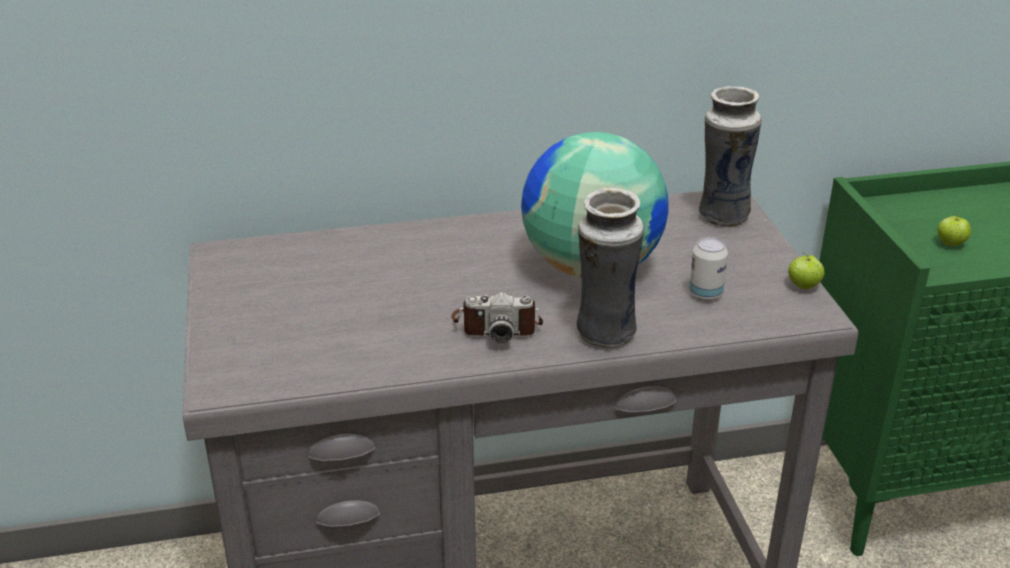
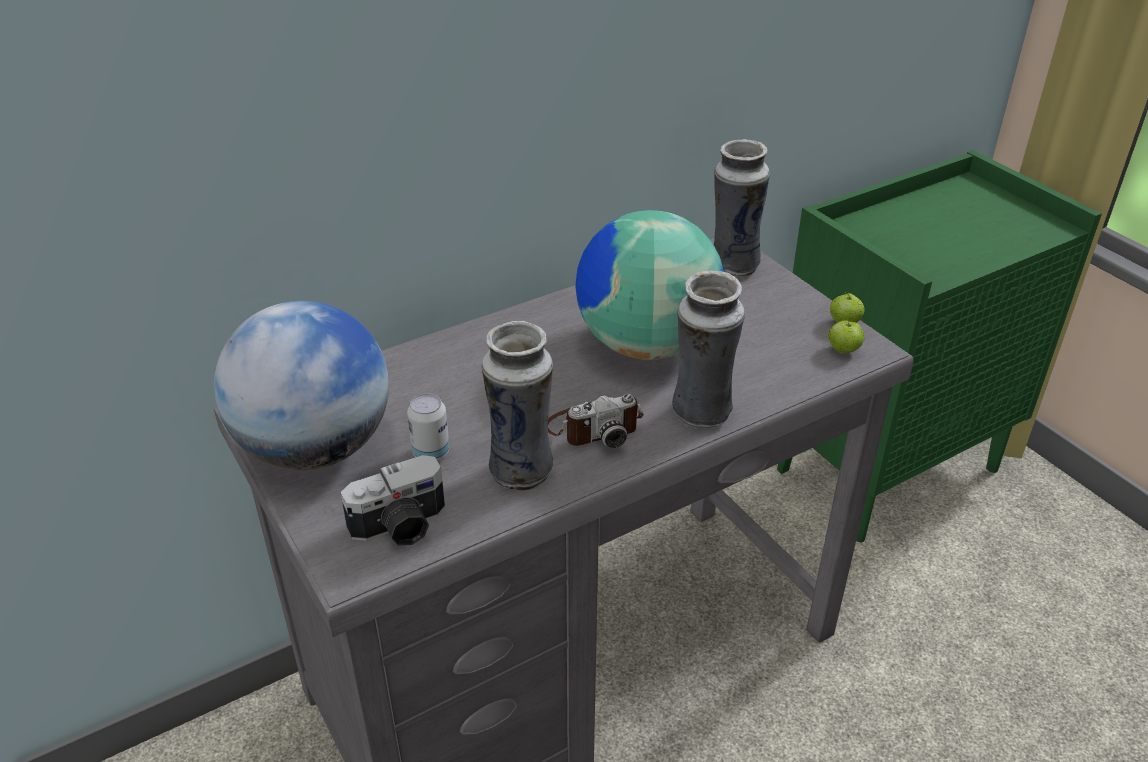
camera: 20 degrees left, 5 degrees up
(249, 290) = (315, 448): none -> globe
(280, 365) = (401, 527): none -> camera
(410, 345) = (521, 470): none -> vase
(705, 294) = (765, 350): can -> can (431, 453)
(950, 244) = (924, 253): apple -> apple (843, 350)

